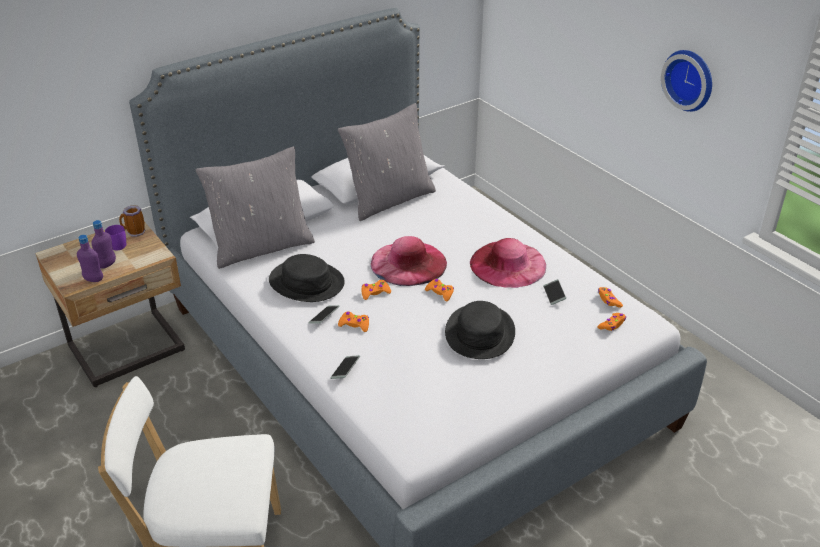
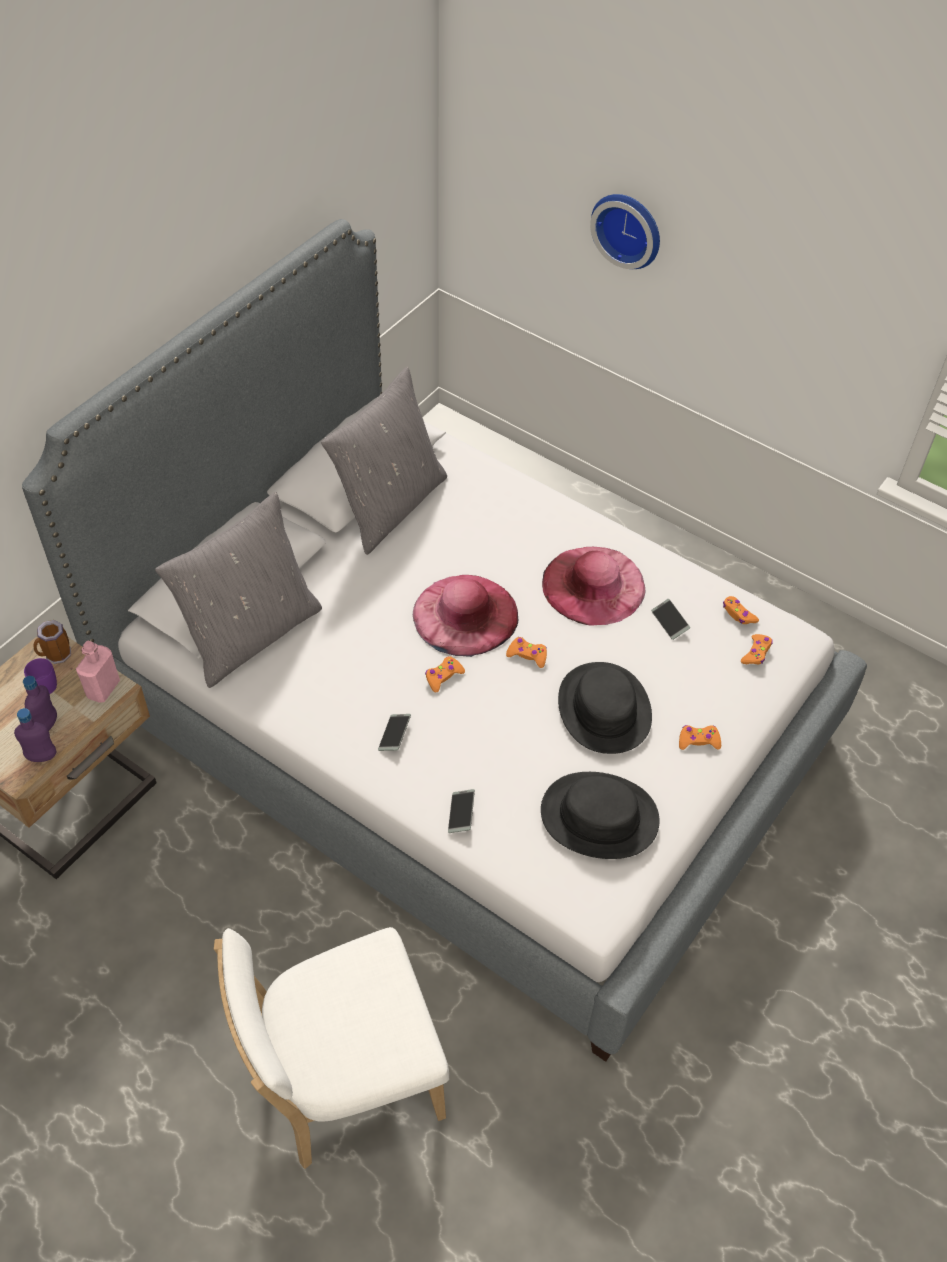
camera: 20 degrees left, 15 degrees up
(152, 254) = (103, 689): none -> pink bottle
(307, 282) = (344, 681): black hat -> black hat (599, 816)
(354, 324) = (440, 737): orange game controller -> orange game controller (698, 741)
(690, 79) = (795, 293): wall clock -> wall clock (629, 228)

